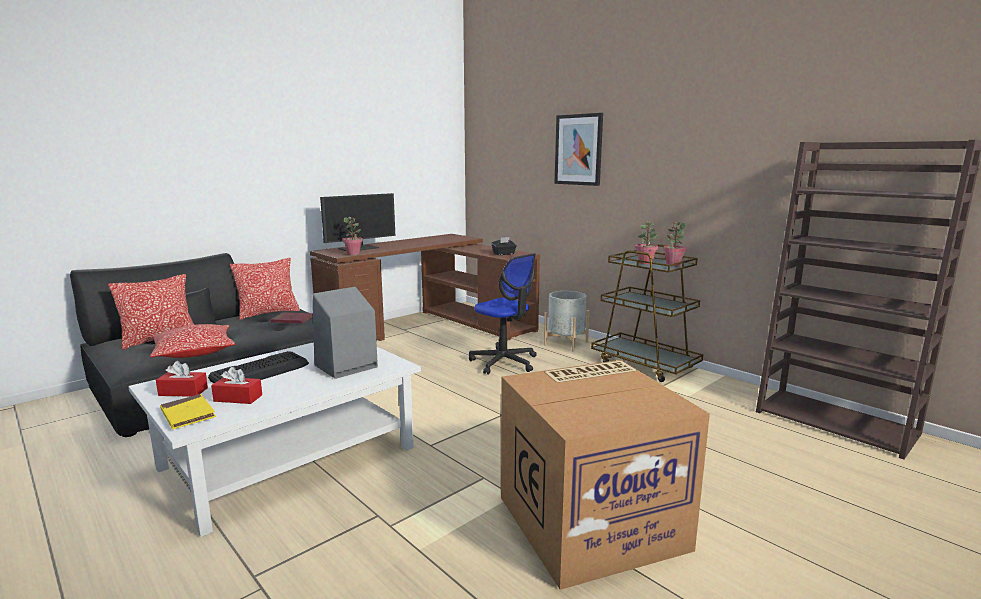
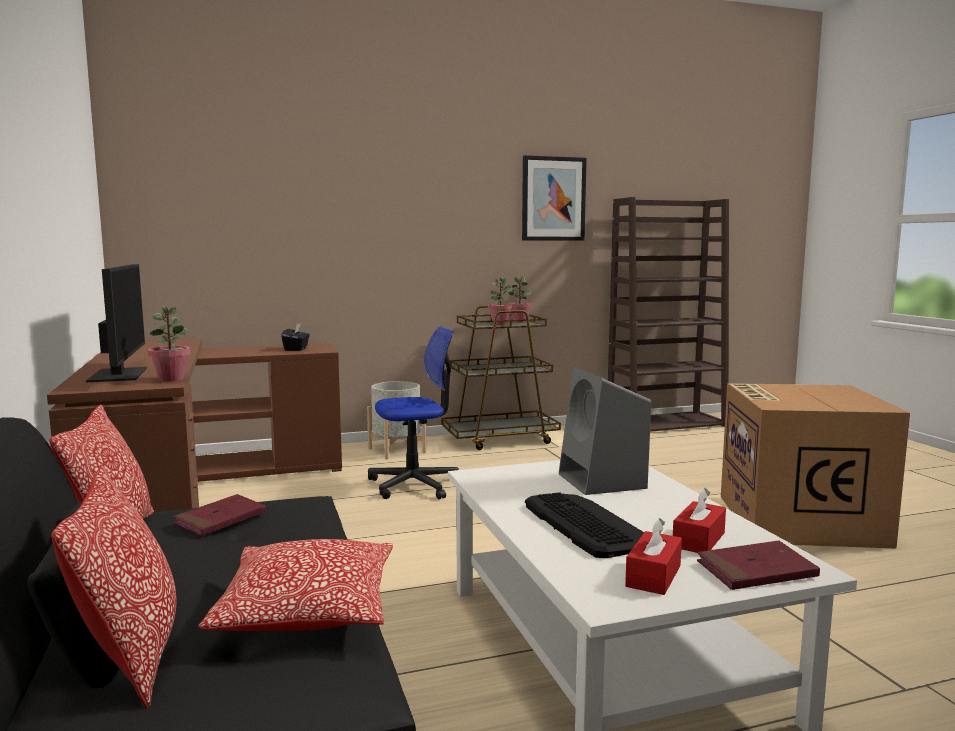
camera: 65 degrees left, 5 degrees down
(188, 414) = (756, 570): yellow book -> red book
(578, 149) = (355, 200): picture -> picture (553, 199)

